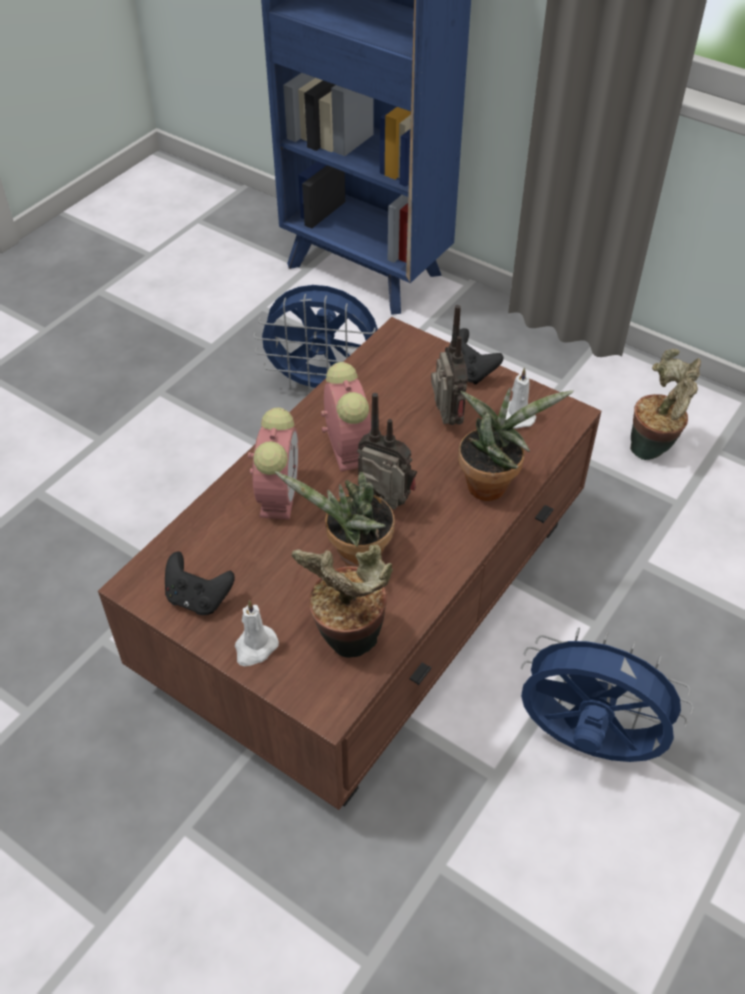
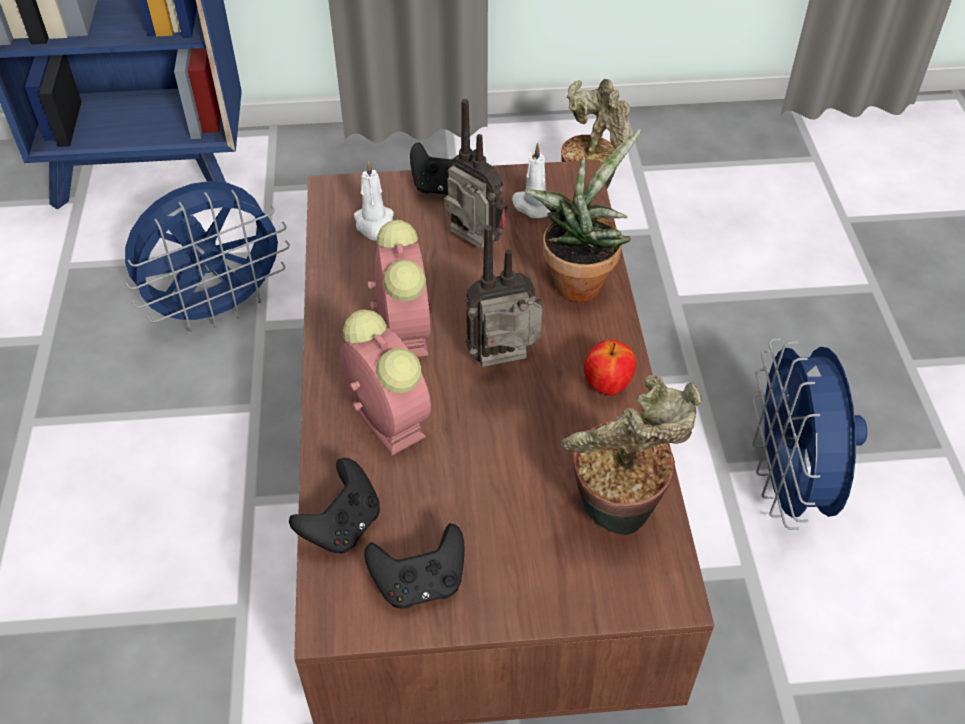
camera: 40 degrees left, 0 degrees up
(192, 538) = (342, 526): none -> black game controller
(255, 648) = (535, 590): white candle -> white candle (374, 224)
(346, 447) = (403, 328): alarm clock -> alarm clock turned 45 degrees clockwise
(354, 557) = (531, 431): potted plant -> none
(432, 561) = (607, 386): none -> apple
(585, 744) = (787, 487): blue fan -> blue fan turned 75 degrees counterclockwise

